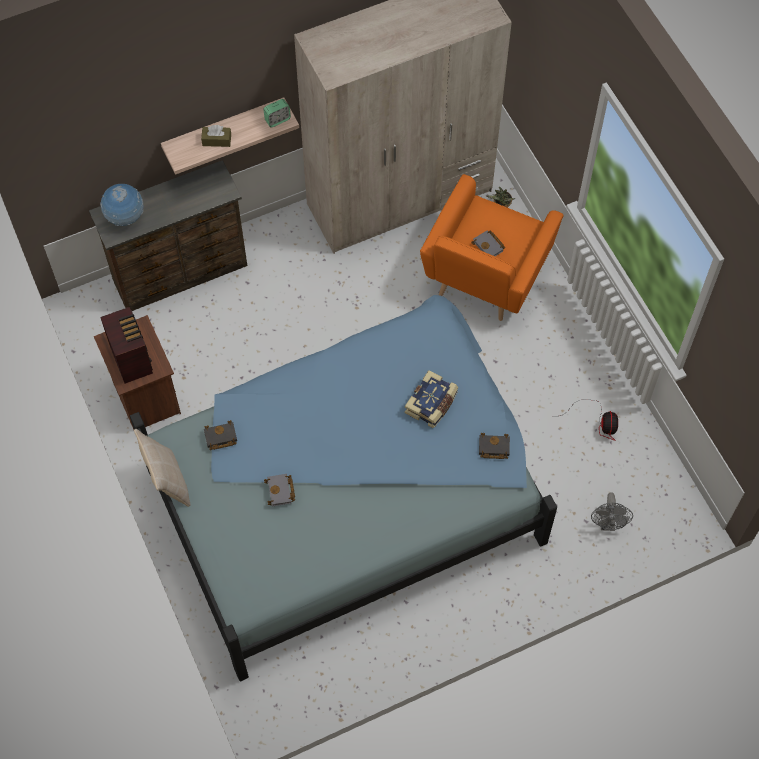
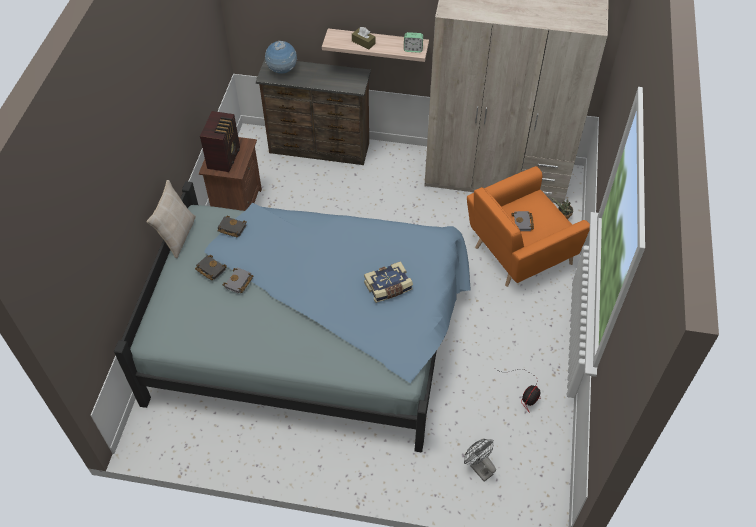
camera: 35 degrees right, 10 degrees down
(493, 448) = (407, 341): black book -> black book (210, 269)
(608, 523) = (478, 467): grey fan -> grey fan turned 105 degrees clockwise

